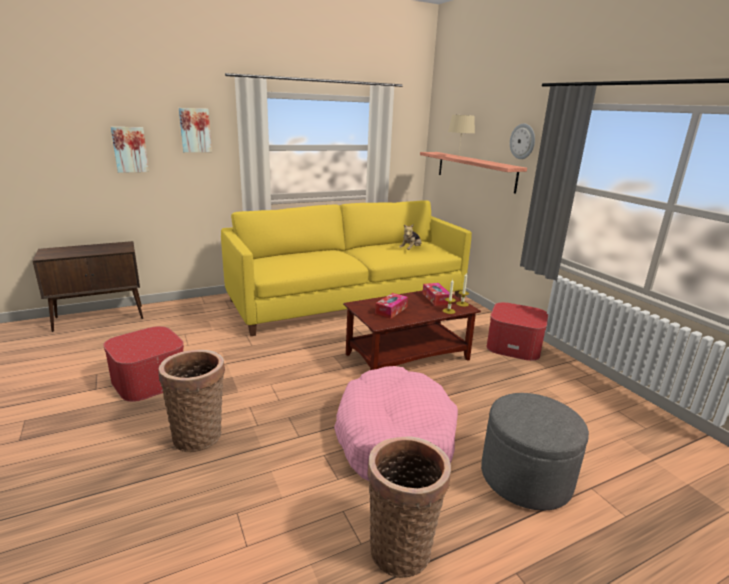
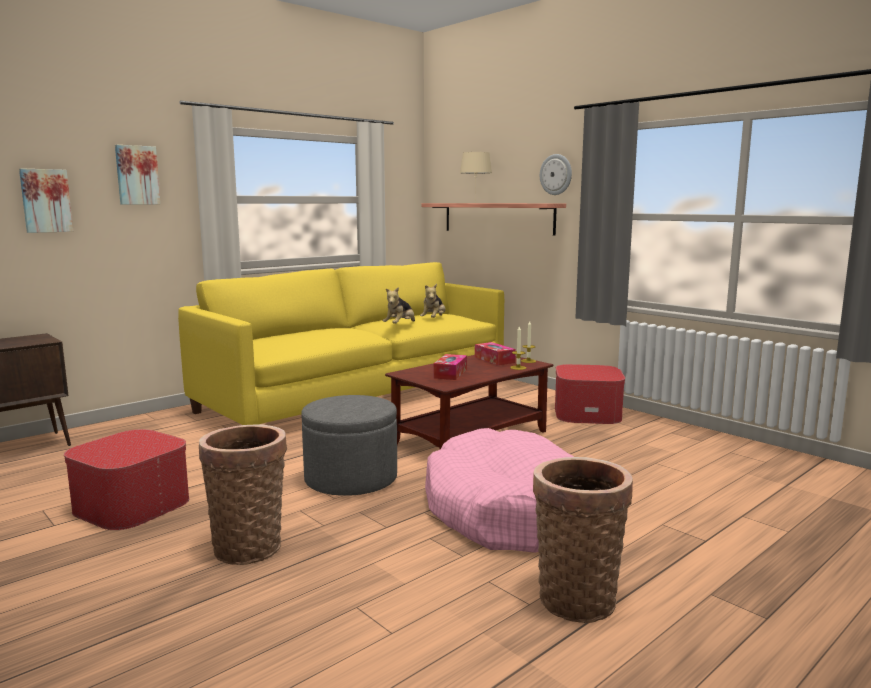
camera: 15 degrees left, 10 degrees down
(378, 255) = (400, 325): none -> plush toy
(525, 477) = (671, 519): grey ottoman -> grey ottoman (351, 479)

